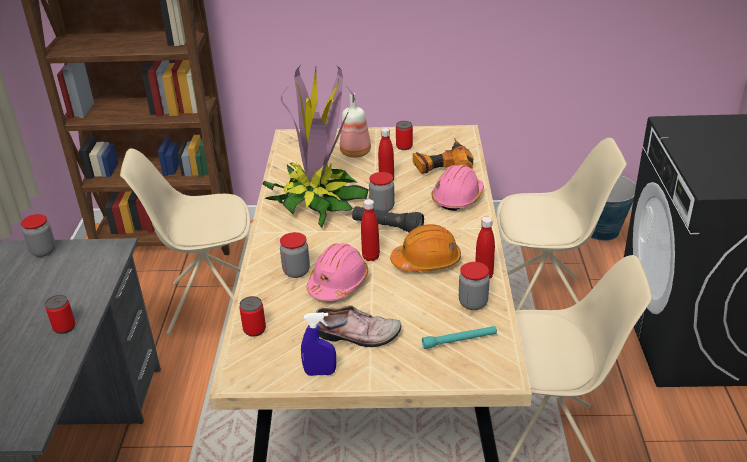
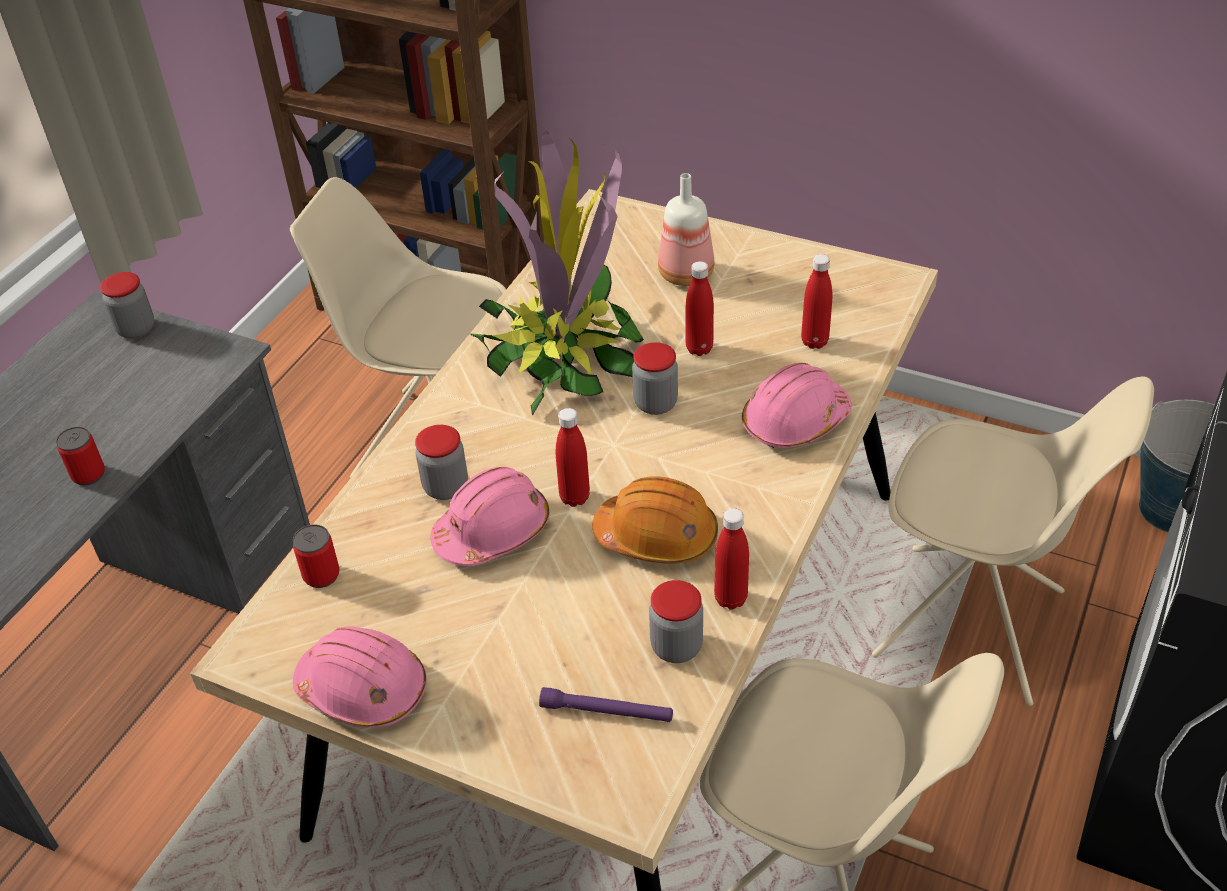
camera: 25 degrees right, 10 degrees up
(320, 372) = (363, 689): blue spray bottle -> pink hard hat
(357, 336) = (458, 642): shoe -> none
(387, 228) = (638, 447): black flashlight -> none
(404, 146) = (776, 283): can -> none
(441, 165) = (814, 342): power drill -> red bottle
(459, 340) = (606, 712): turquoise flashlight -> purple flashlight

